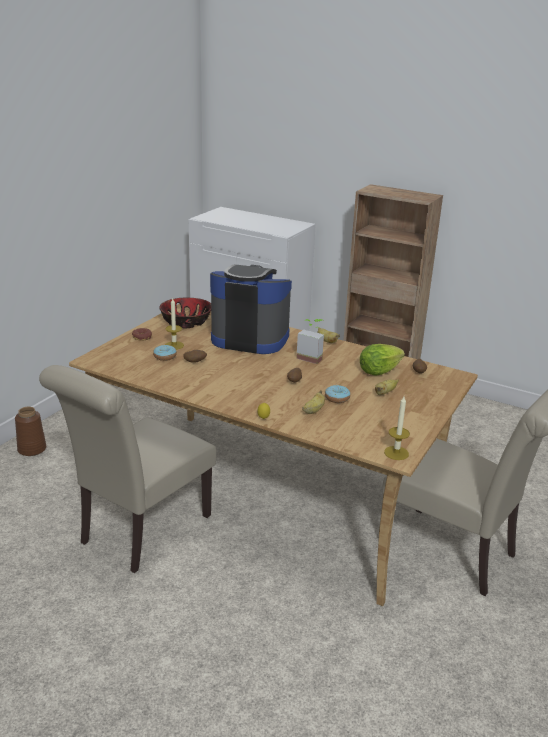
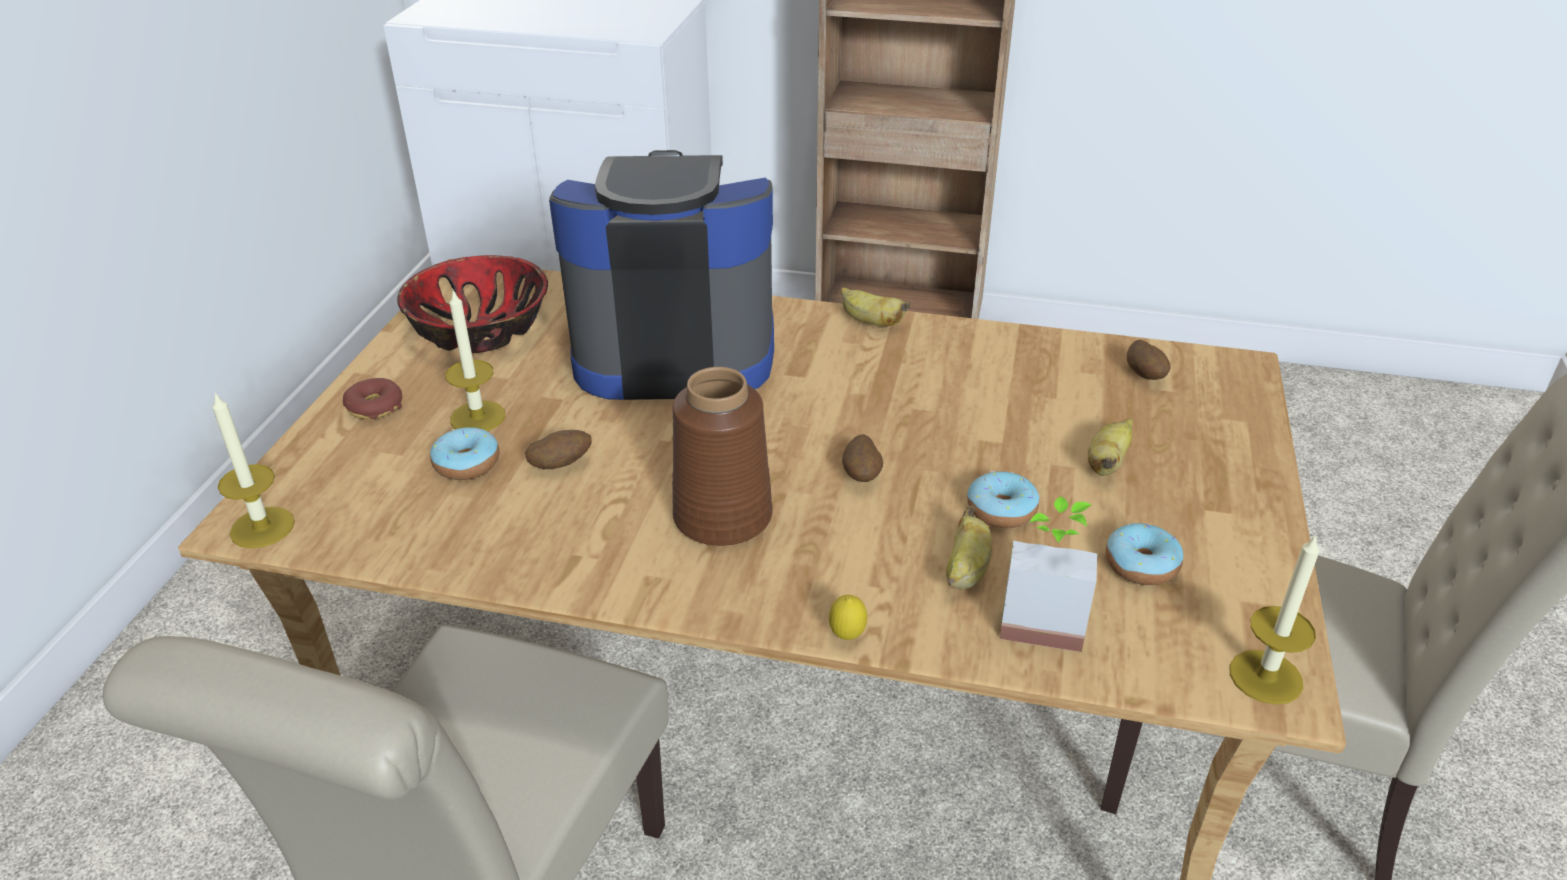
camera: 15 degrees left, 10 degrees up
(32, 449) = (117, 732): brown vase -> brown vase (723, 515)
(95, 361) = (262, 527): none -> candle
(311, 357) = (861, 381): potted plant -> potted plant (1042, 618)
(375, 420) = (1141, 565): none -> donut
(378, 371) = (1050, 393): lettuce -> none

